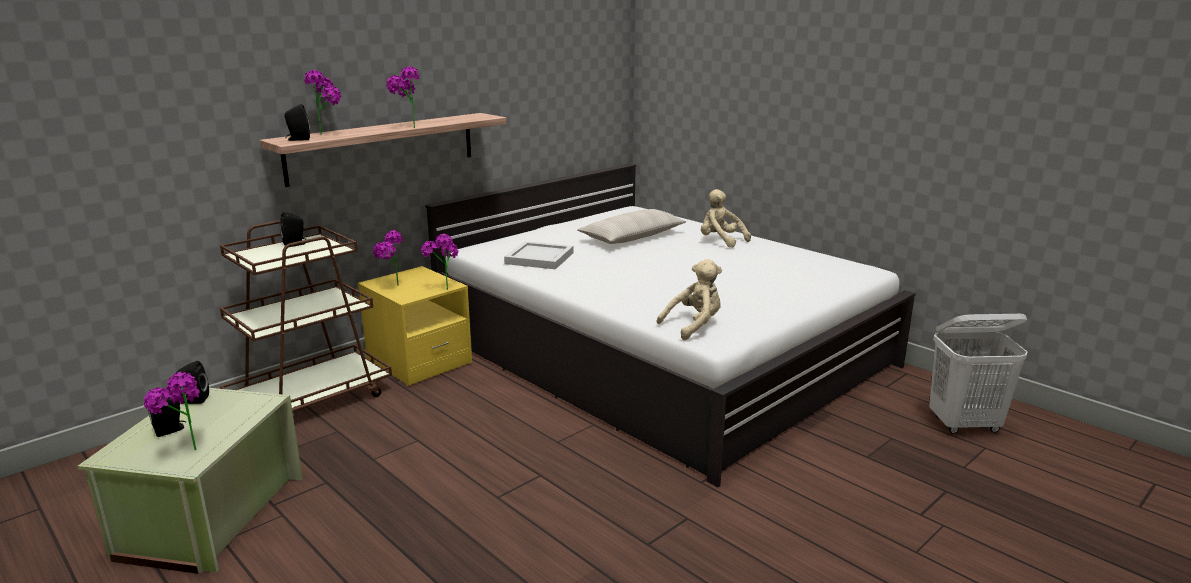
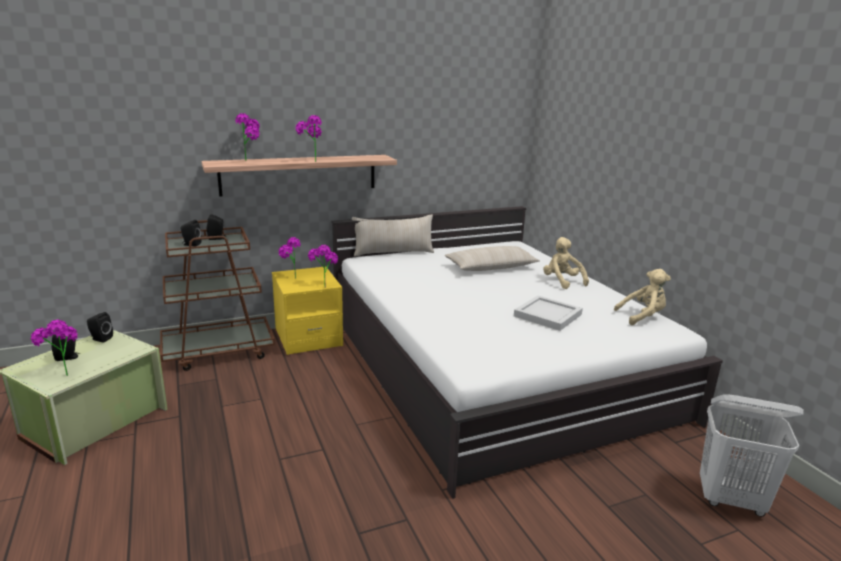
camera: 20 degrees right, 0 degrees up
(298, 139) = (224, 163): black speaker -> black speaker (191, 244)
(504, 237) = (393, 253): none -> beige pillow
(540, 258) = (403, 274): white tray -> white tray (549, 315)
(694, 326) = (467, 354): beige plush toy -> beige plush toy (642, 317)

